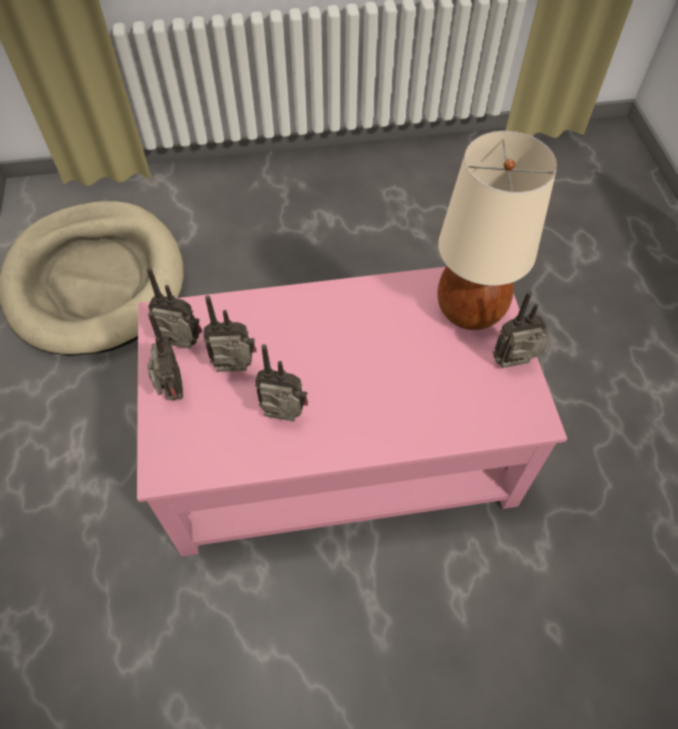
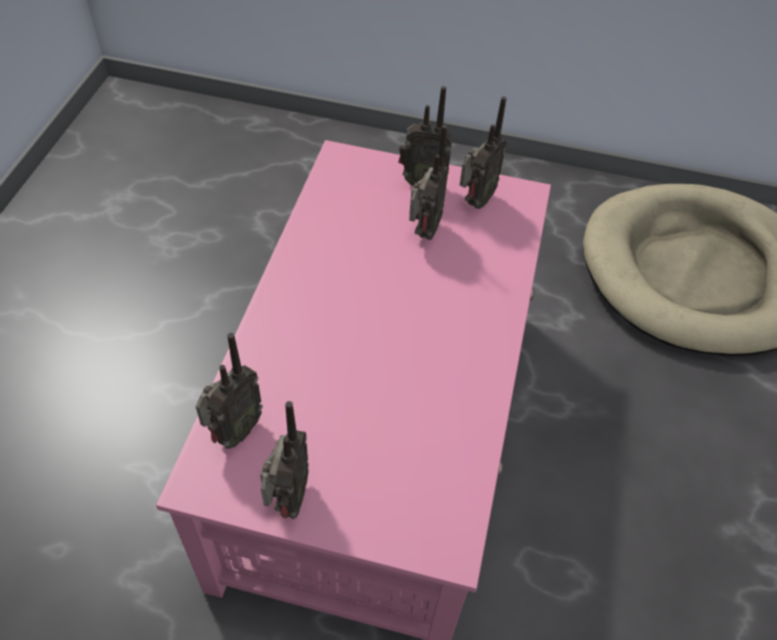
camera: 110 degrees right, 5 degrees down
(283, 418) = (345, 251): radio -> radio (233, 433)
(469, 311) = (398, 491): beige table lamp -> none

